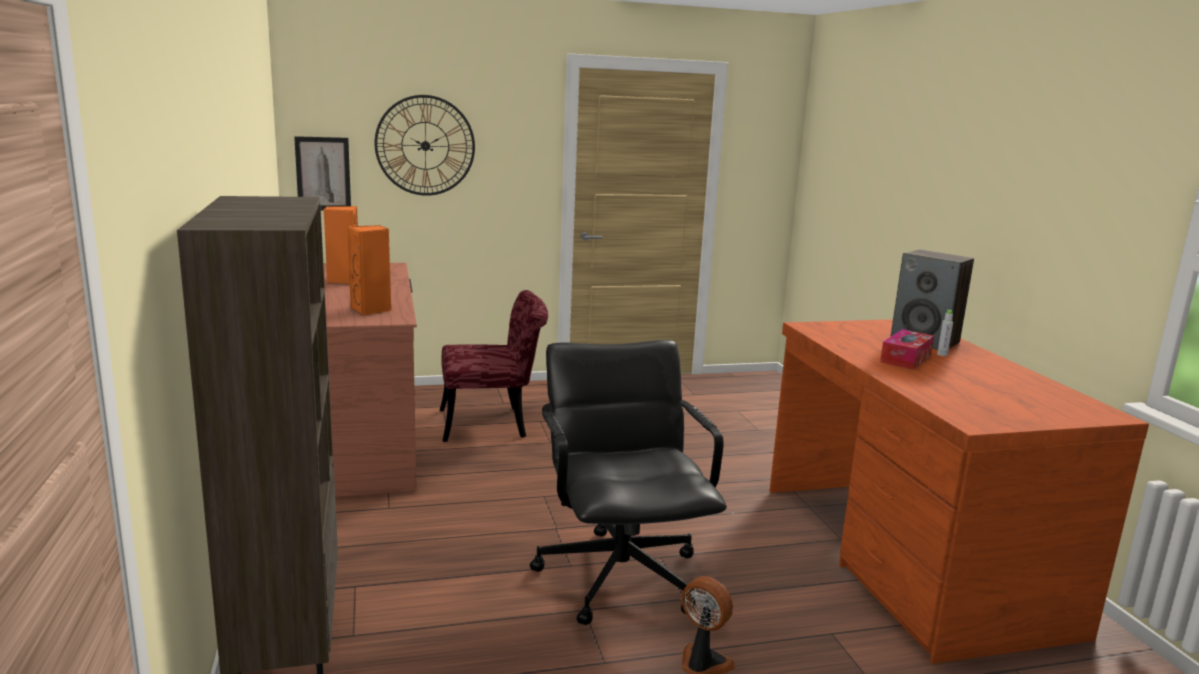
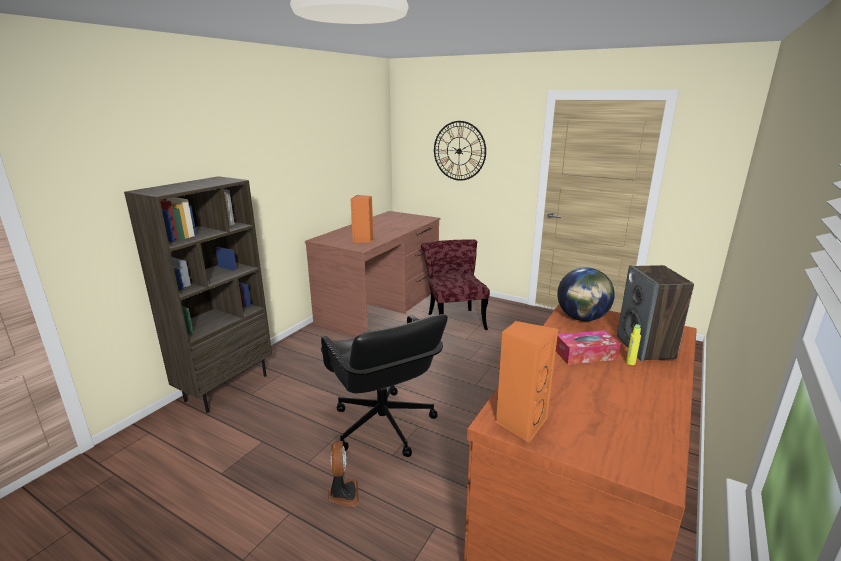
camera: 45 degrees right, 5 degrees up
(323, 174) = (410, 164): picture -> none
(343, 280) = (389, 223): orange speaker -> orange speaker (520, 423)
(493, 423) = (454, 319): red chair -> red chair turned 135 degrees counterclockwise
(621, 576) = (383, 426): black office chair -> black office chair turned 120 degrees clockwise
(835, 332) = (582, 318): none -> globe
(942, 354) = (630, 362): grey bottle -> yellow bottle

